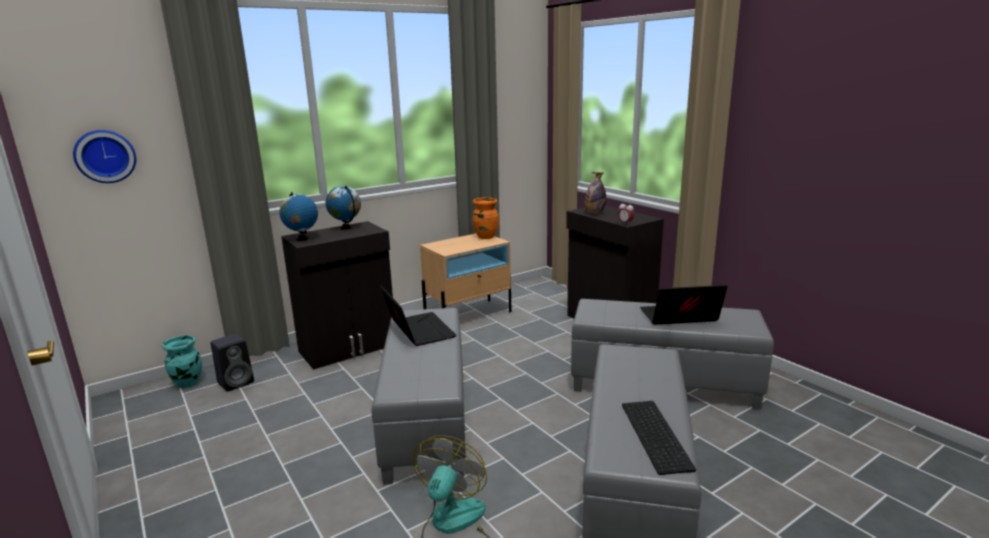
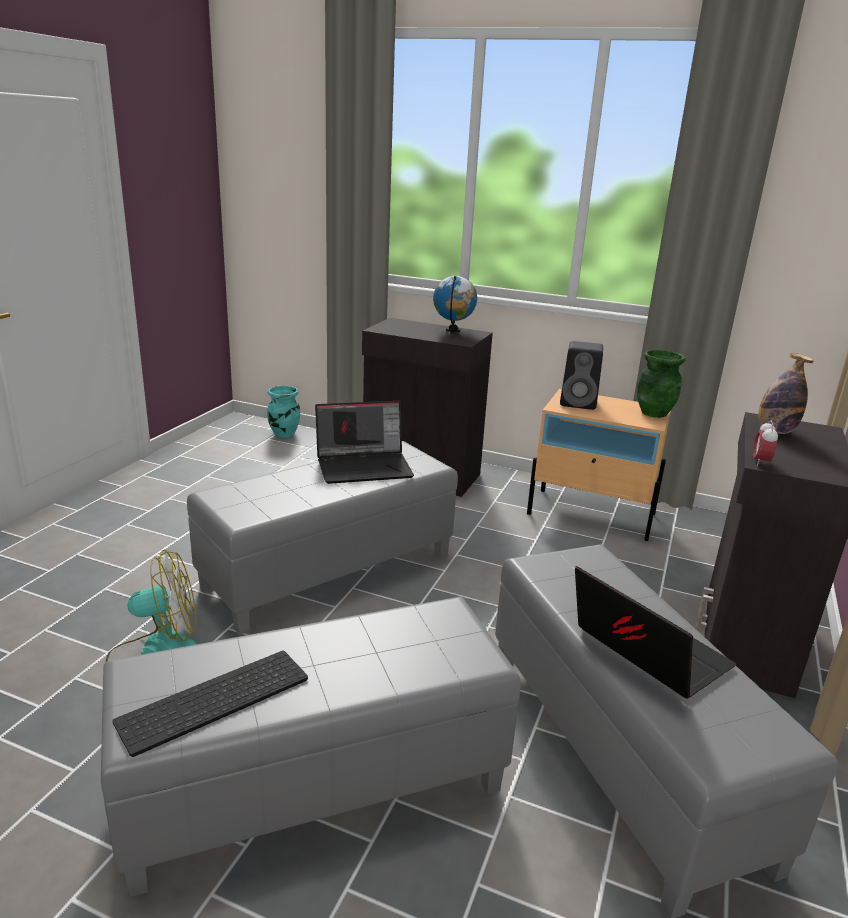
camera: 55 degrees right, 5 degrees up
(105, 156) = (272, 194): wall clock -> none
(237, 382) = (305, 451): black speaker -> black speaker (579, 403)
(302, 239) = (391, 325): globe -> none
(417, 330) = (365, 466): laptop -> laptop turned 45 degrees clockwise
(485, 236) = (654, 413): orange vase -> green vase

